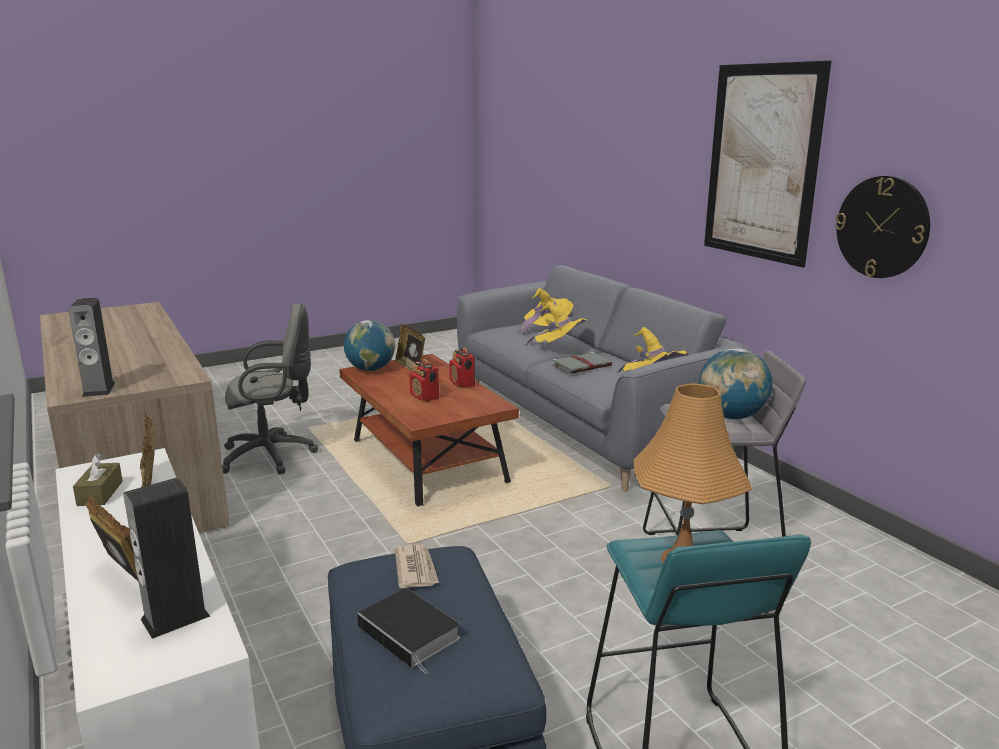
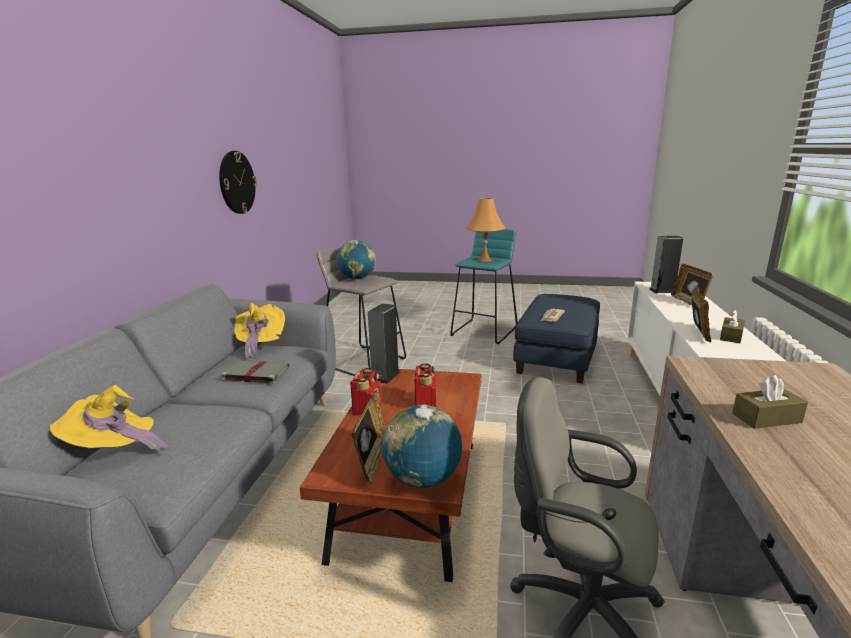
camera: 140 degrees left, 0 degrees up
(99, 389) = (795, 372): speaker -> speaker (385, 376)
(153, 356) = (766, 418): none -> brown tissue box
(411, 633) = (569, 304): book -> none
(558, 348) = (202, 407): yellow hat -> none
(761, 163) = (163, 151): picture -> none

